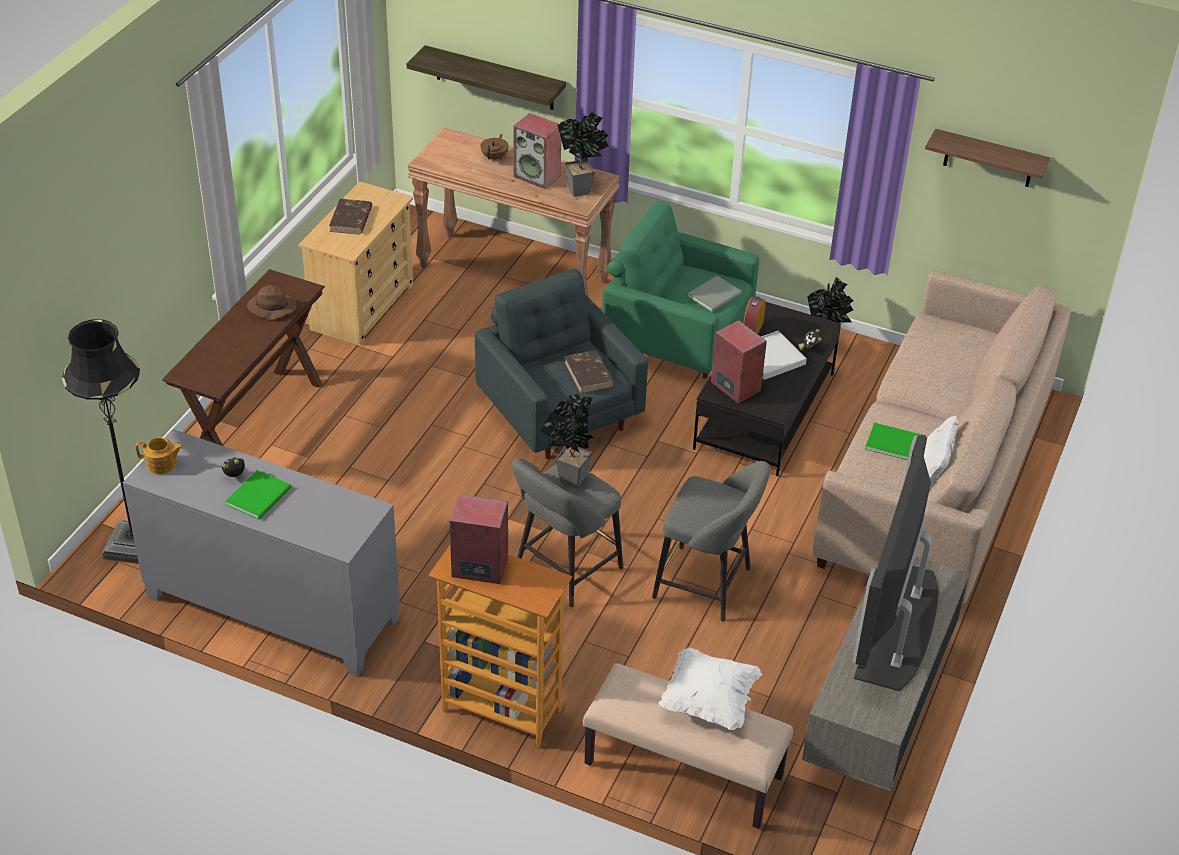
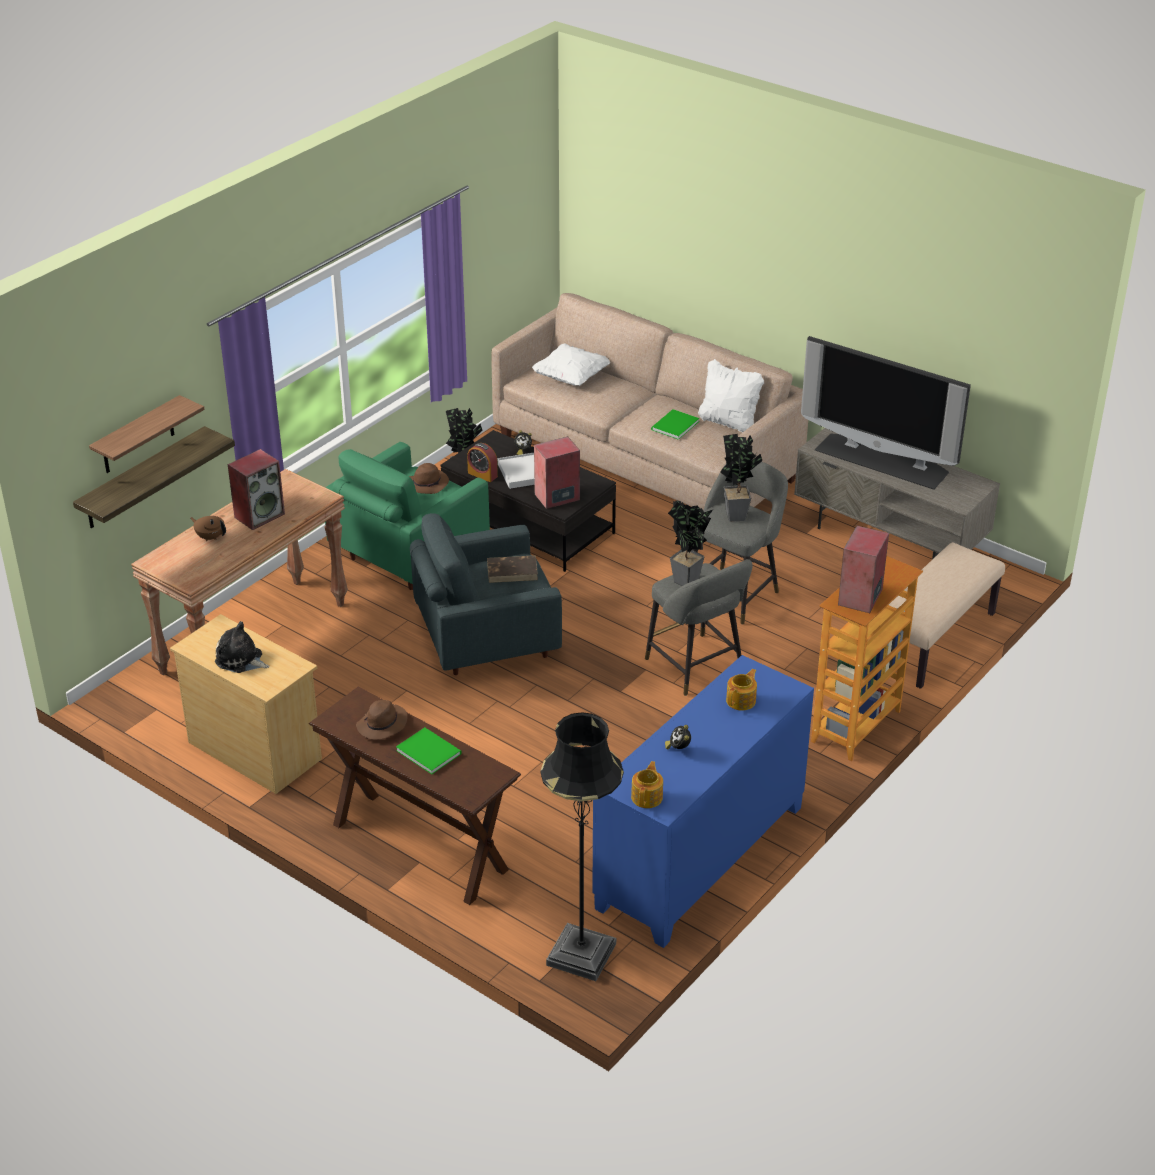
camera: 75 degrees left, 5 degrees down
(261, 496) = (711, 733): green book -> green book (428, 750)
(271, 609) = (701, 858): grey cabinet -> blue cabinet
(316, 511) = (741, 700): none -> teapot
(351, 219) = (241, 660): brown book -> plush toy
(583, 191) = (301, 492): potted plant -> potted plant (737, 513)
(708, 701) = (928, 572): white pillow -> white pillow (571, 378)
(716, 295) = (427, 483): grey book -> brown hat
(989, 159) = (494, 230): shelf -> shelf (137, 436)

